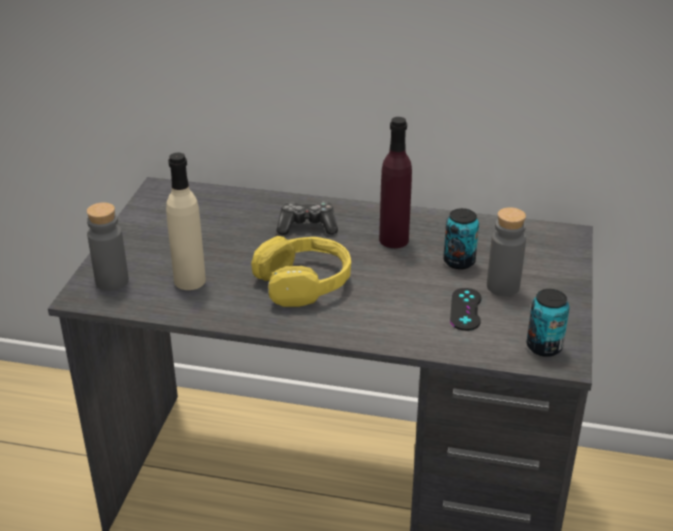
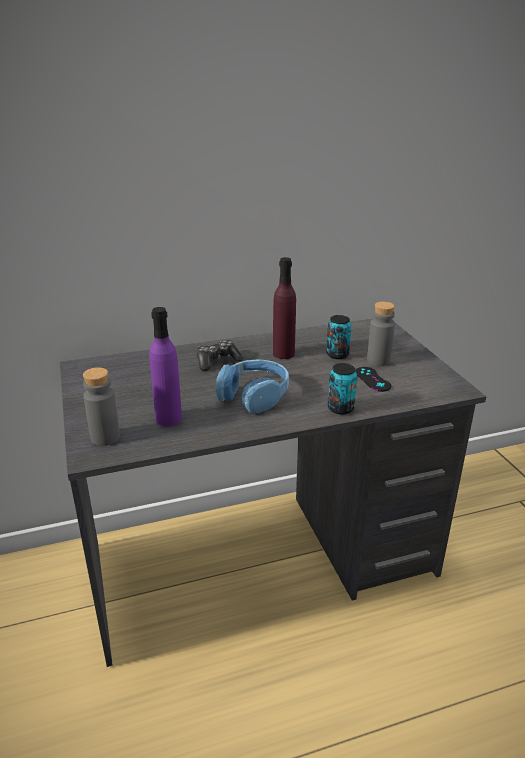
camera: 30 degrees left, 5 degrees down
(190, 281) = (168, 418): beige bottle -> purple bottle
(304, 283) = (254, 395): yellow headphones -> blue headphones
(544, 347) = (439, 385): can -> can (340, 408)

